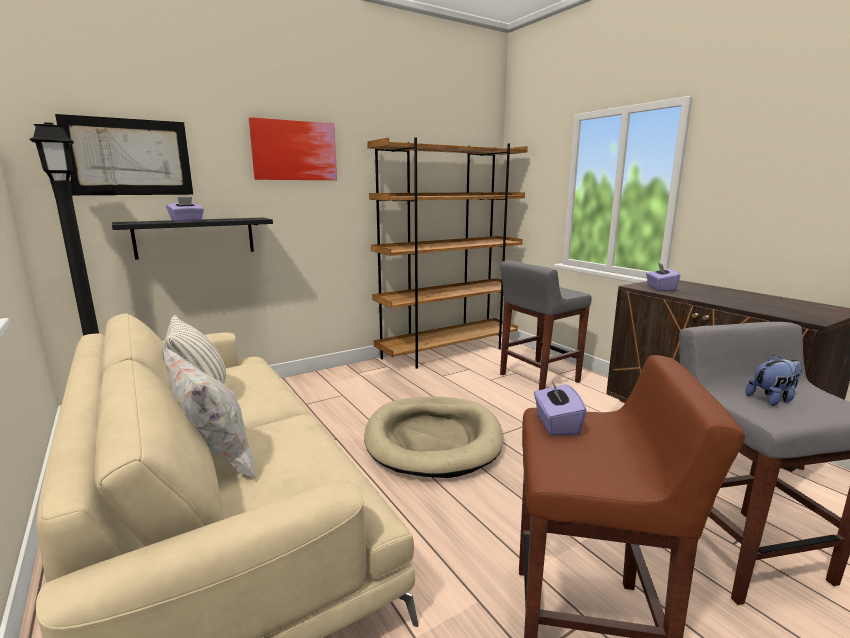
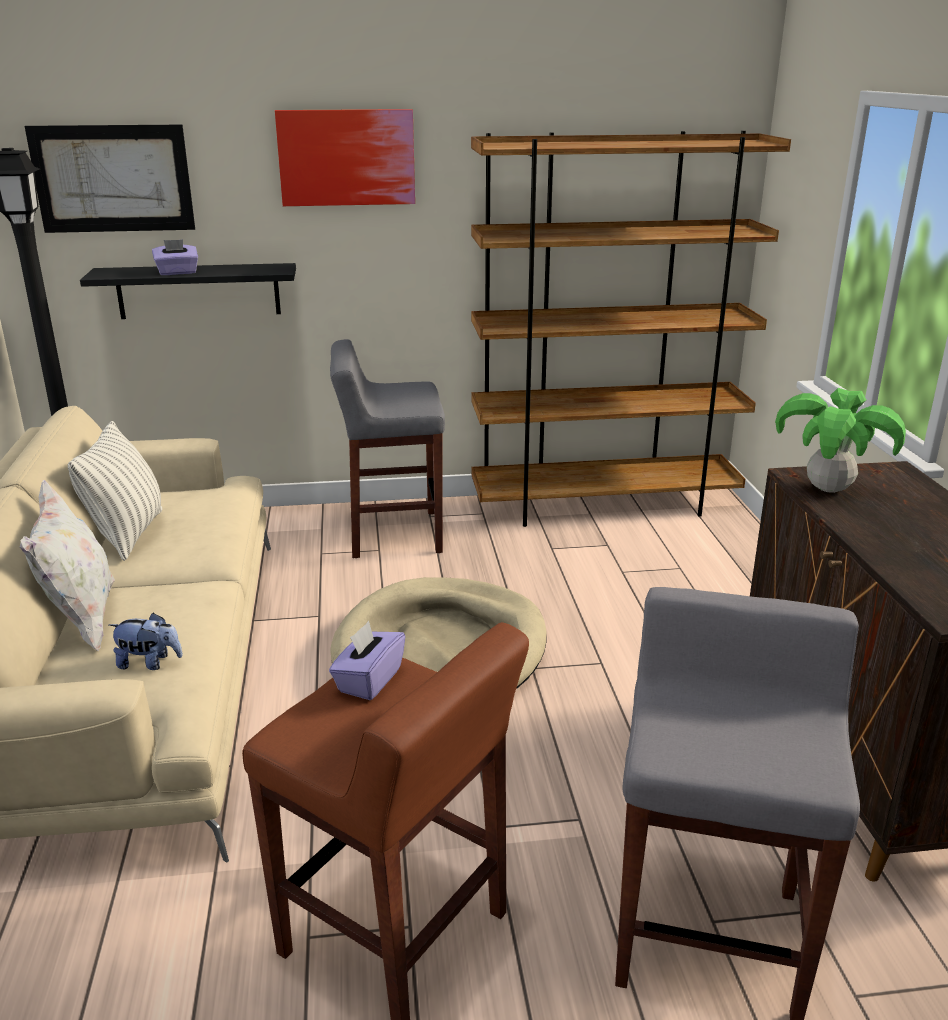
camera: 25 degrees right, 10 degrees up
(538, 378) = (707, 587): grey stool -> grey stool (392, 534)
(660, 289) = (829, 489): purple tissue box -> potted plant
(773, 399) = (723, 727): plush toy -> plush toy (149, 663)

